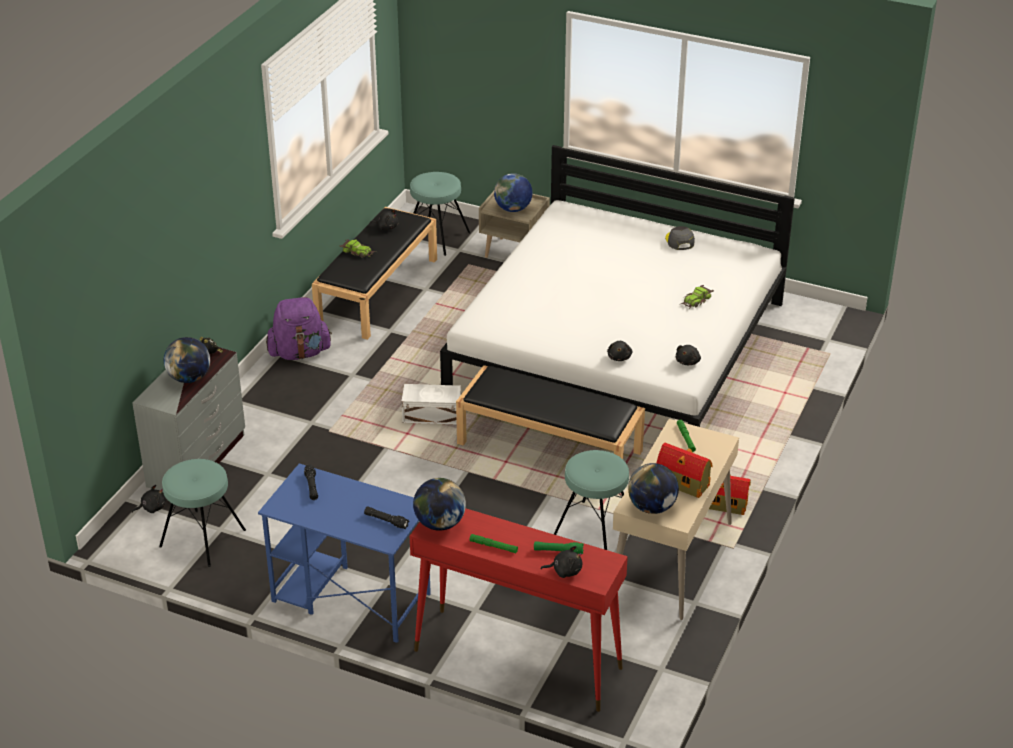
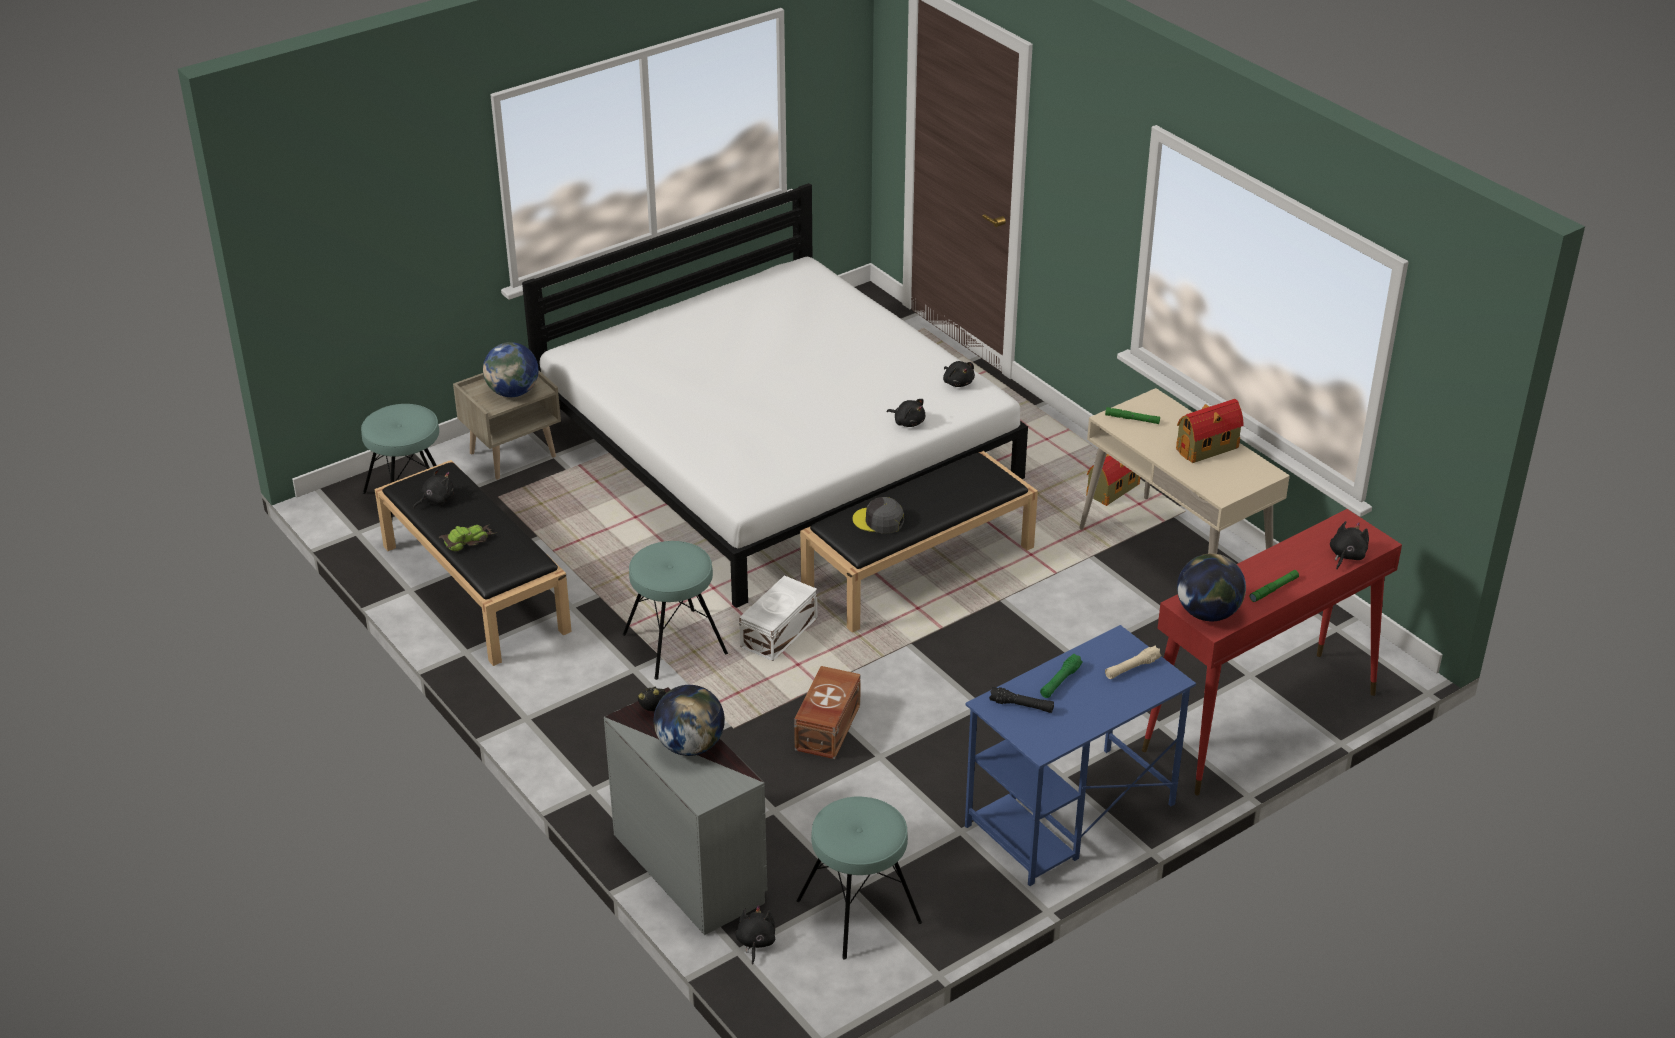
camera: 60 degrees left, 0 degrees up
(299, 353) = (541, 699): purple backpack -> none
(357, 466) = (826, 728): none -> brown storage box
(386, 521) = (1132, 668): black flashlight -> beige flashlight
(558, 551) = (1310, 549): green flashlight -> green flashlight (1060, 682)
(594, 529) = (1085, 589): turquoise stool -> turquoise stool (675, 644)
(652, 507) = (1232, 481): globe -> none
(679, 241) = (727, 304): grey cap -> grey cap (879, 521)
(696, 300) = (852, 336): toy car -> none

